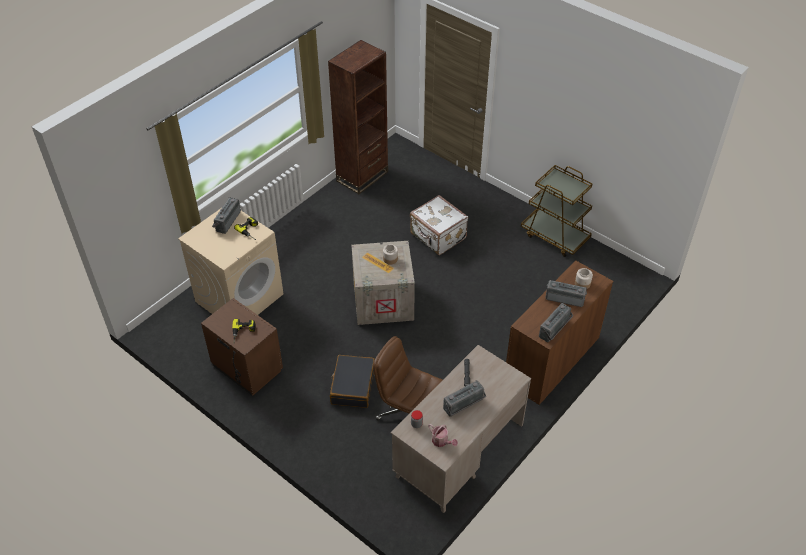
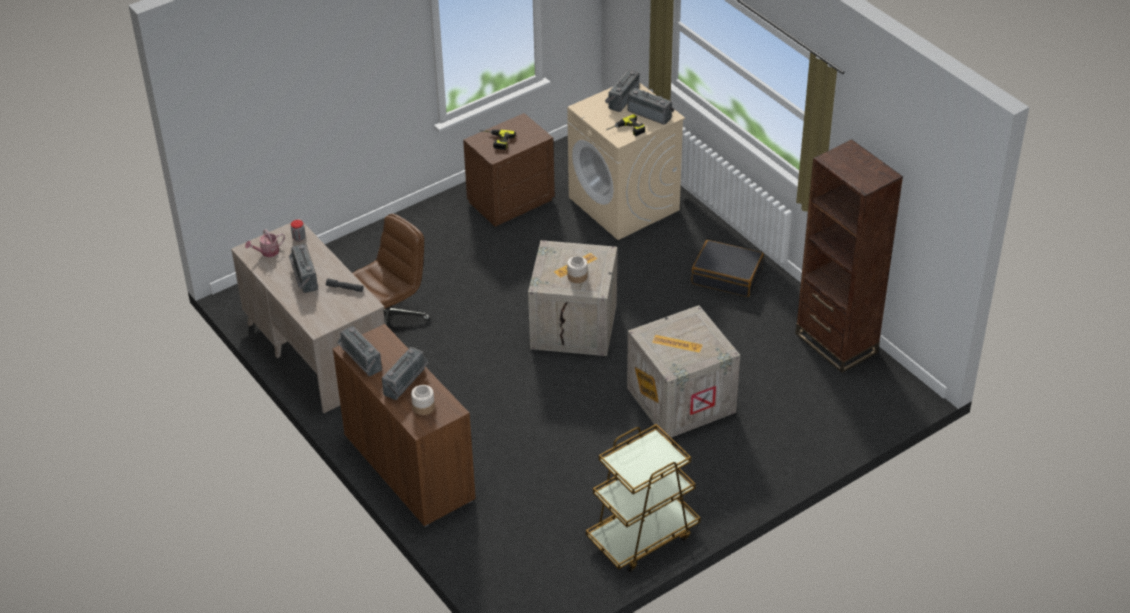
camera: 105 degrees right, 5 degrees down
(208, 240) = (621, 98): none -> radio
(352, 386) = (448, 280): black suitcase -> black suitcase (727, 276)
(437, 237) = (680, 401): white suitcase -> crate

